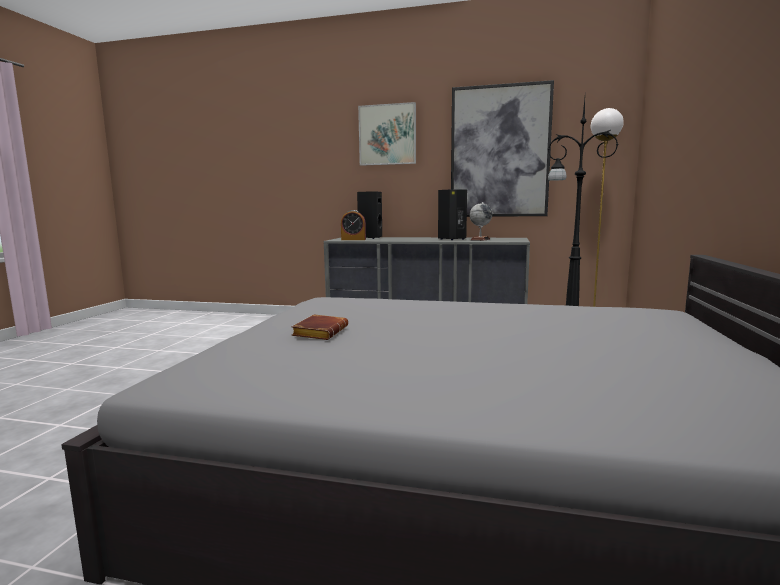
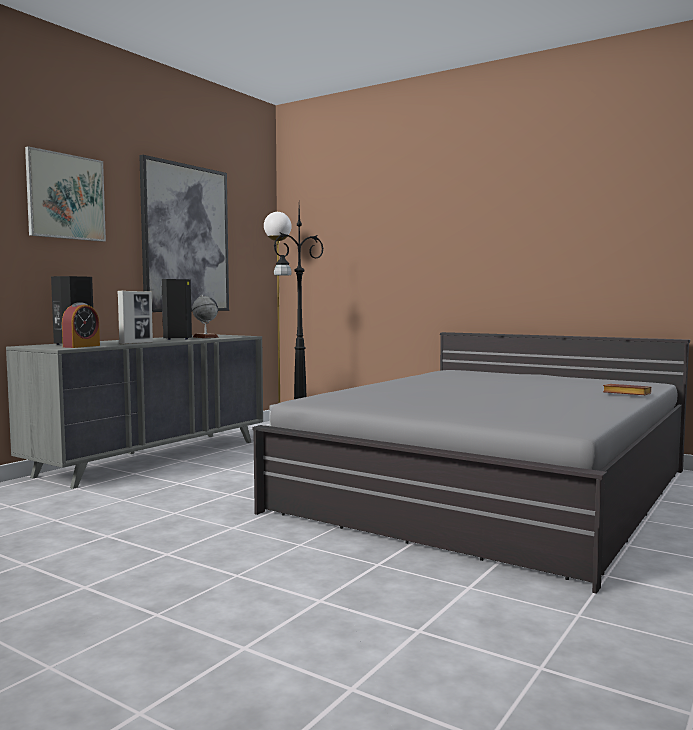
camera: 70 degrees left, 5 degrees down
(319, 332) = (450, 405): brown book -> brown book (625, 394)
(391, 240) = (136, 343): none -> picture frame

